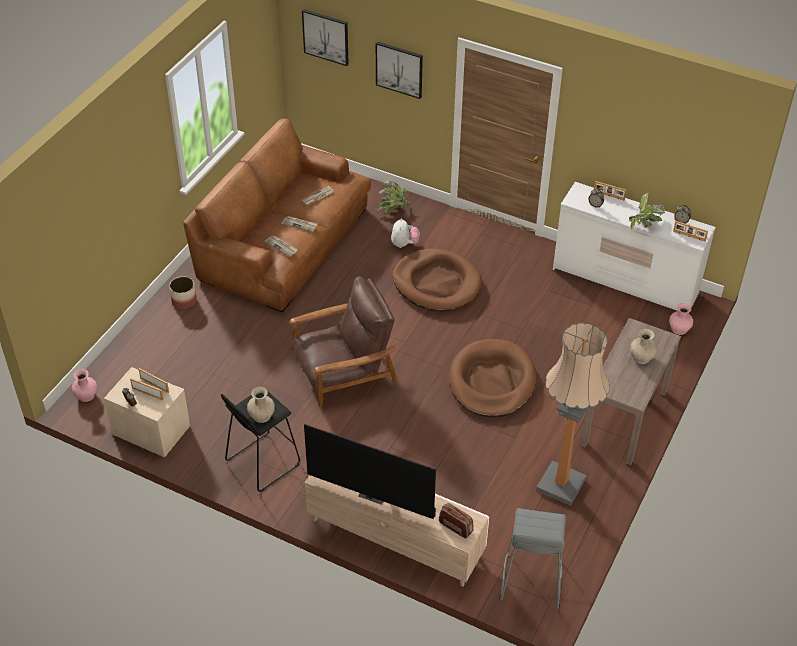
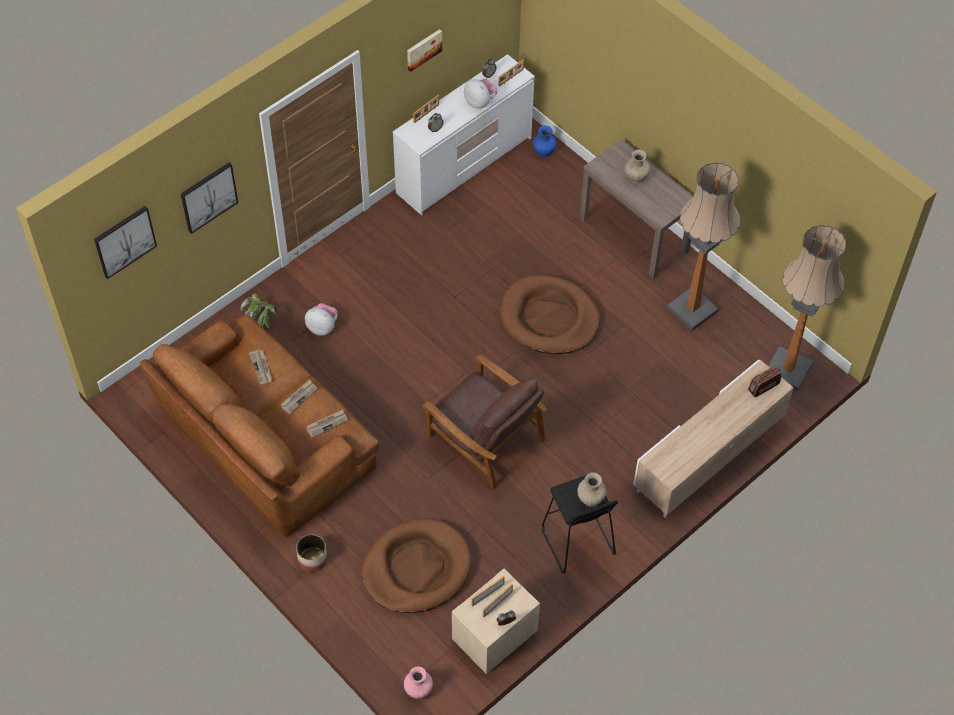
camera: 70 degrees left, 10 degrees up
(344, 371) = (484, 437): brown armchair -> brown armchair turned 135 degrees clockwise
(373, 494) = (705, 438): television -> none
(436, 283) = (395, 318): brown dog bed -> brown dog bed (416, 569)
(530, 581) = (788, 370): grey stool -> floor lamp
(627, 132) = (423, 49): none -> picture
(645, 224) = (480, 102): potted plant -> plush toy
(679, 329) = (543, 151): pink vase -> blue vase

